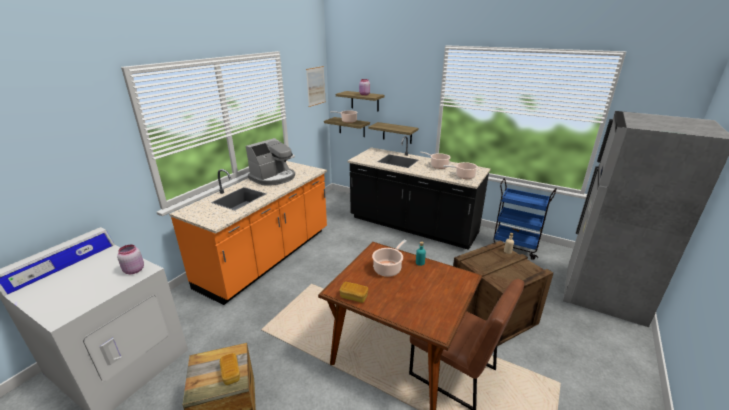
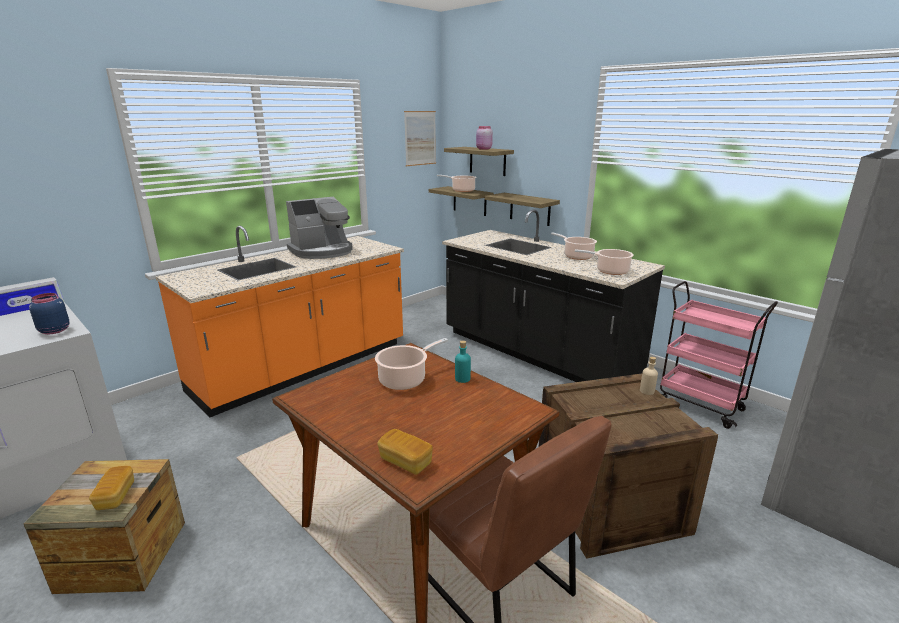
camera: 15 degrees right, 5 degrees down
(133, 270) = (54, 330): pink jar -> blue jar
(354, 297) = (320, 409): bread -> bread (405, 461)
(515, 248) = (700, 406): blue cart -> pink cart

